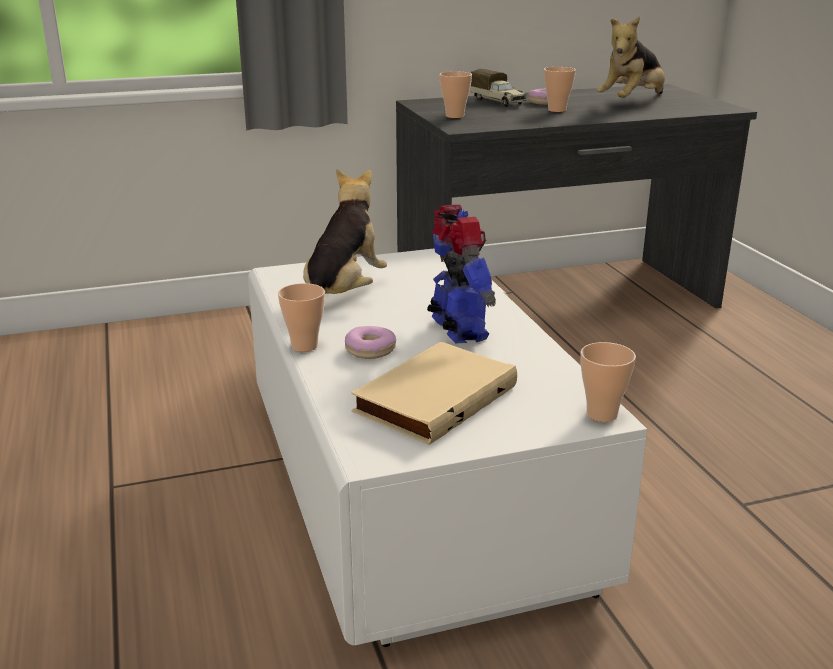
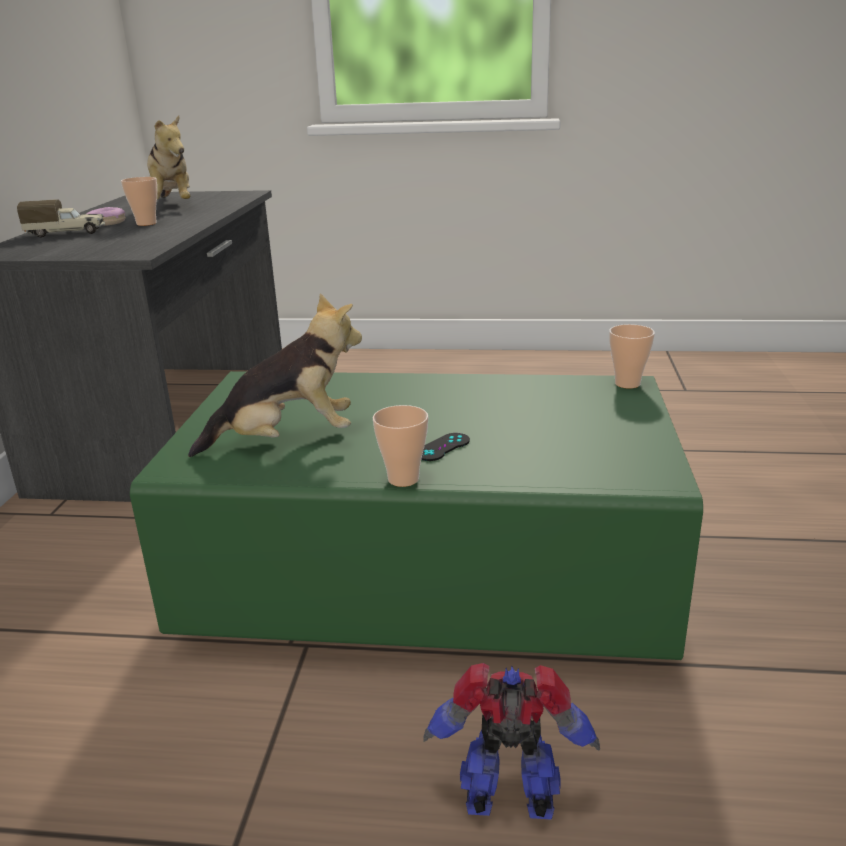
camera: 65 degrees left, 0 degrees up
(343, 294) = (288, 440): plush toy -> plush toy turned 120 degrees clockwise
(370, 350) = (442, 447): donut -> black game controller
(413, 488) = (426, 584): white coffee table -> green coffee table
(433, 398) = (564, 436): beige book -> none
(455, 116) = (85, 250): cup -> none
(457, 330) = (434, 403): toy robot -> toy robot (511, 801)

